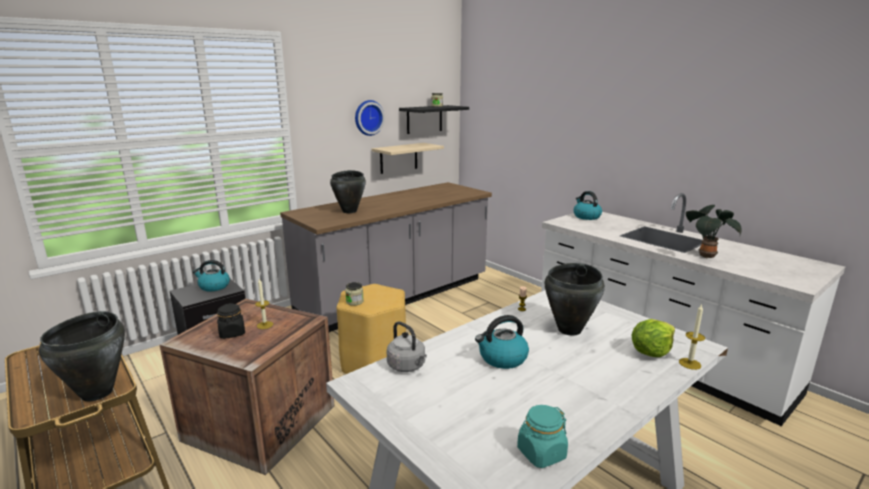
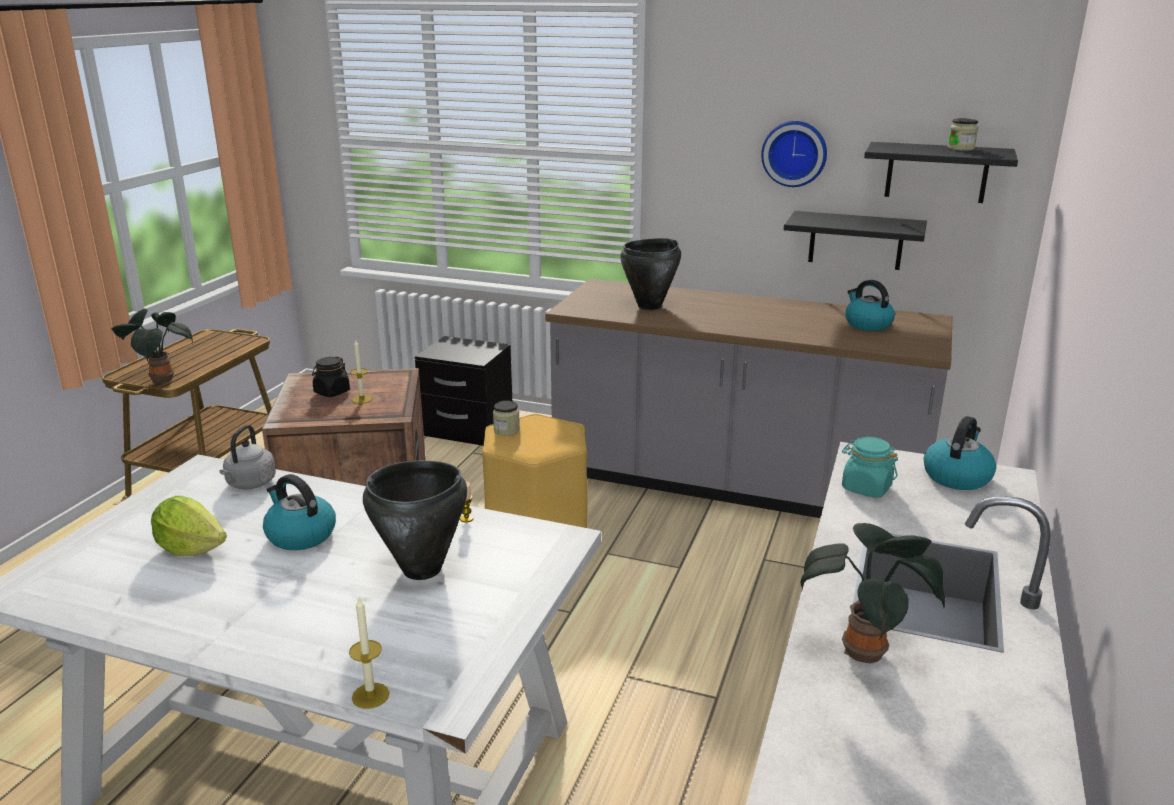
camera: 60 degrees right, 5 degrees up
(98, 392) = (160, 380): black cooking pot -> potted plant
(214, 286) = (475, 349): kettle -> kettle (867, 324)
(398, 158) = (856, 240): beige shelf -> black shelf
(541, 453) = (94, 600): turquoise jar -> turquoise jar (866, 488)
(651, 352) = (391, 653): lettuce -> lettuce (191, 548)

